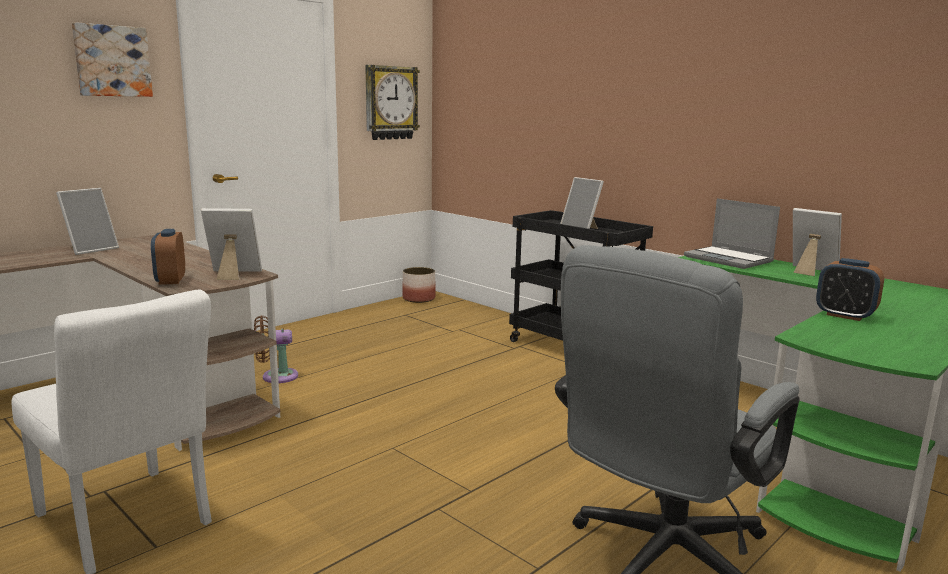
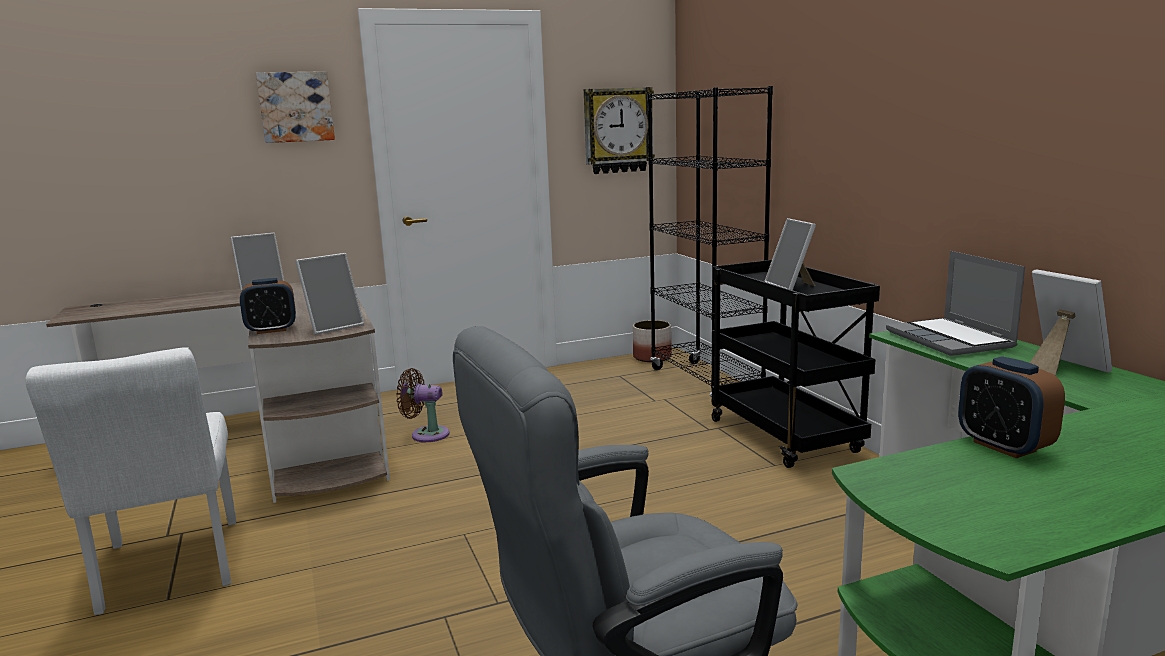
camera: 25 degrees right, 0 degrees up
(170, 280) = (271, 330): alarm clock -> alarm clock turned 120 degrees counterclockwise
(233, 274) = (333, 327): picture frame -> picture frame turned 120 degrees clockwise
(480, 315) = (705, 383): none -> black bookcase

